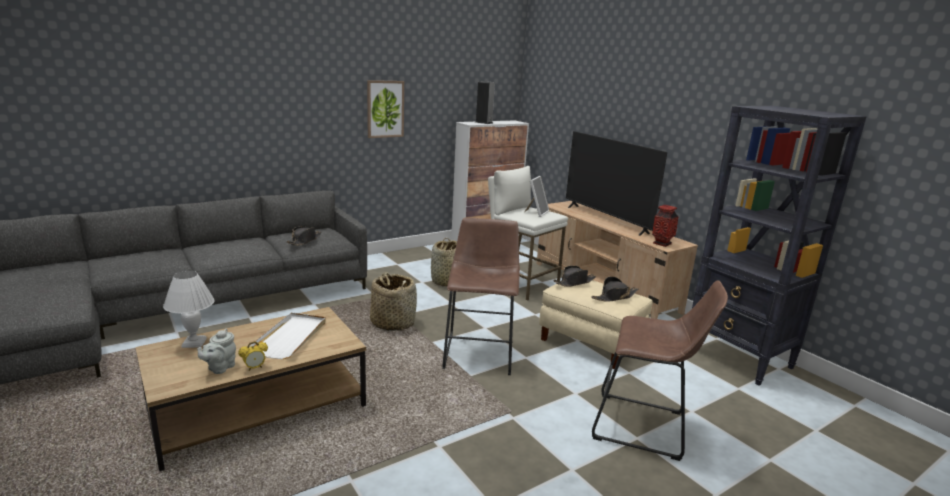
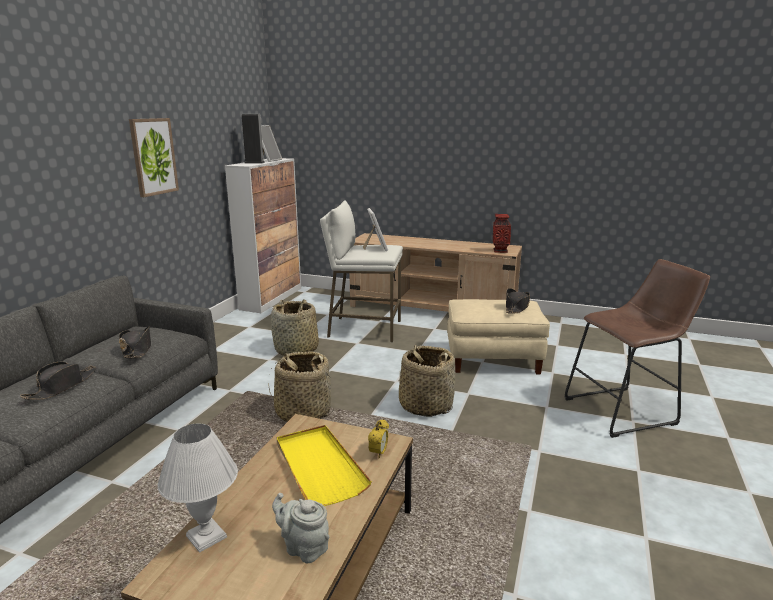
camera: 35 degrees left, 0 degrees up
(220, 368) = (303, 548): grey teapot -> grey teapot turned 135 degrees clockwise
(254, 368) = (345, 523): alarm clock -> alarm clock (378, 453)
(290, 337) = (319, 467): white tray -> yellow tray
(479, 351) = (425, 405): brown stool -> basket
(501, 122) = (268, 160): none -> picture frame
(574, 282) = (469, 305): black hat -> black hat (62, 387)
(606, 219) = (424, 242): television -> none
(739, 358) = (594, 332): black bookcase -> none

